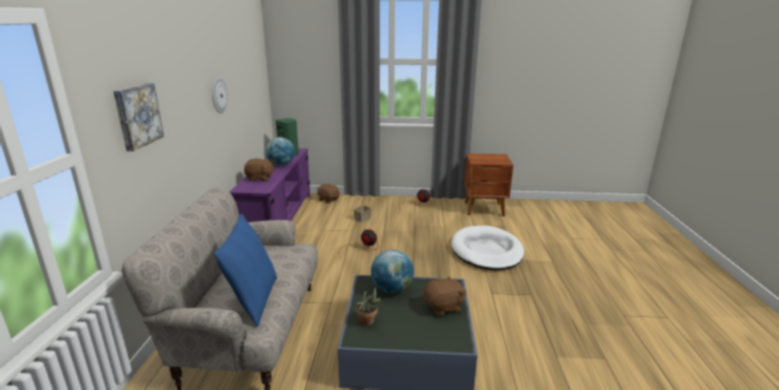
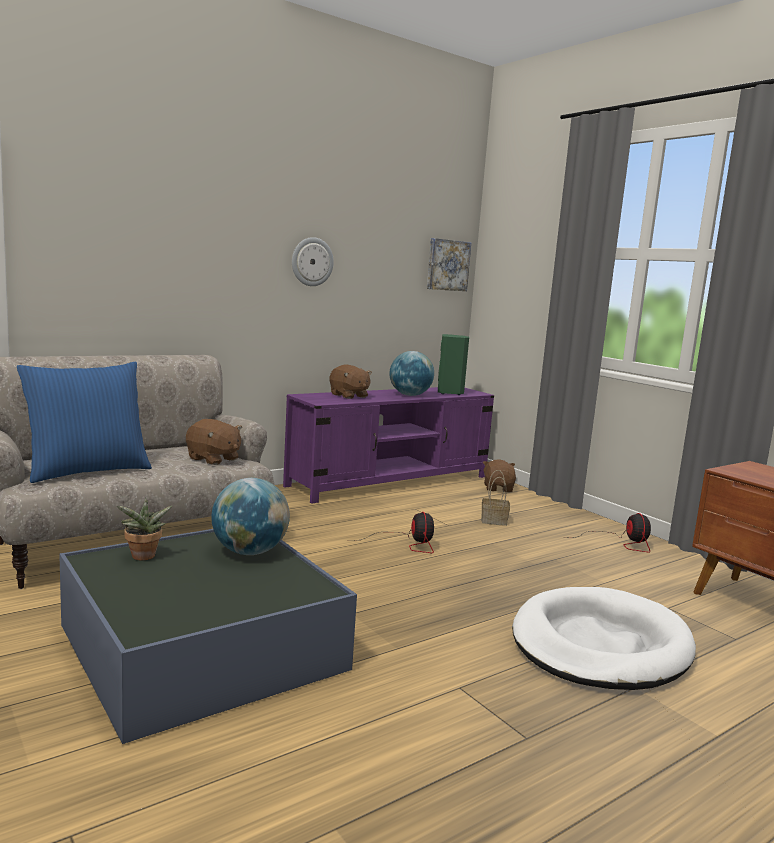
camera: 50 degrees right, 10 degrees down
(137, 115) = (117, 233): picture -> picture (447, 265)
(444, 307) = (243, 598): brown plush toy -> brown plush toy (213, 459)

